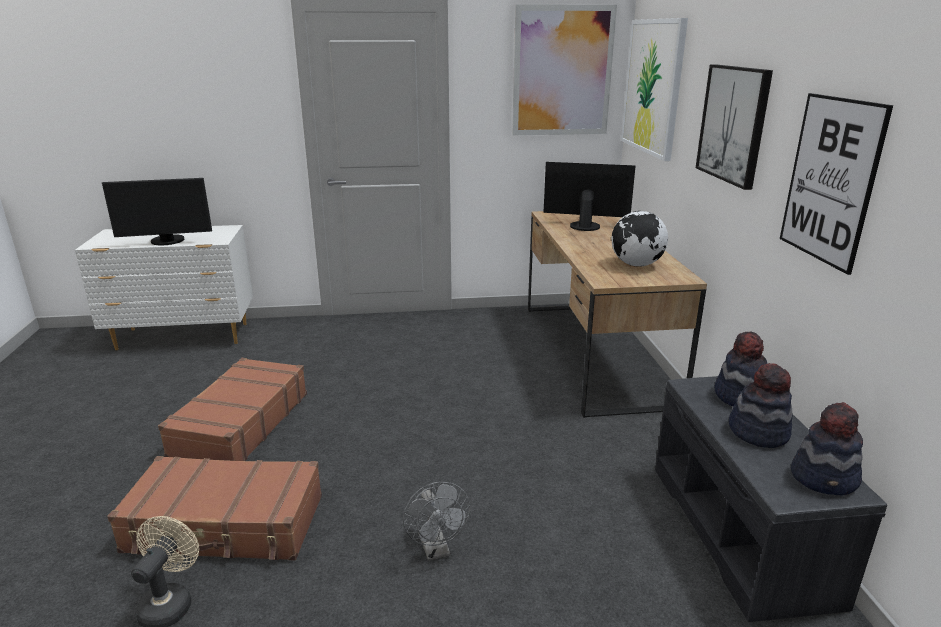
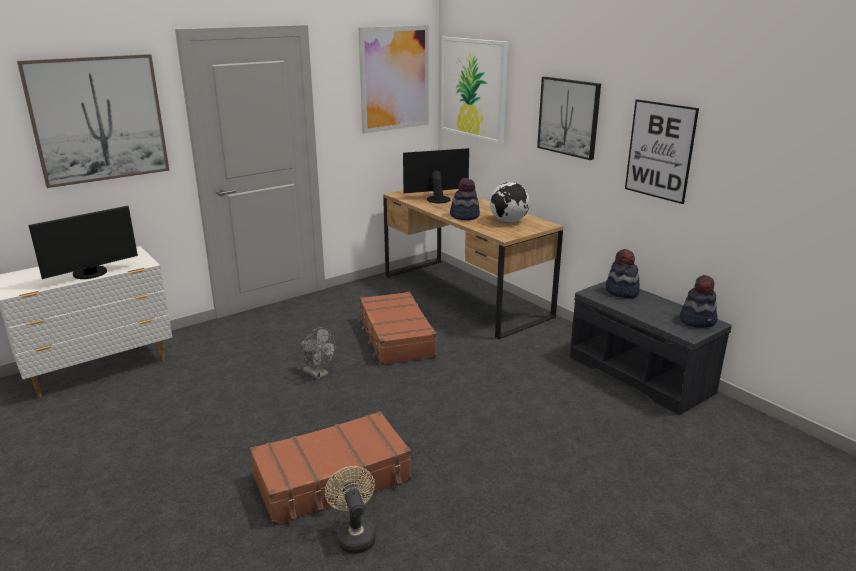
camera: 30 degrees left, 0 degrees up
(207, 90) = (98, 119): none -> picture
(240, 424) = (254, 416): brown suitcase -> brown suitcase (395, 338)
(436, 550) = (492, 441): grey fan -> grey fan (318, 374)
(758, 432) = (649, 307): hat -> hat (464, 216)

